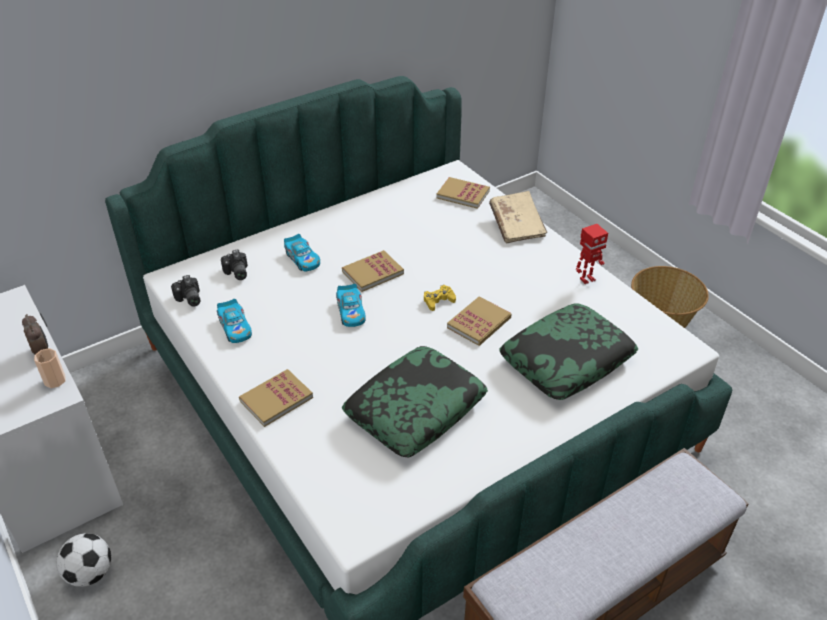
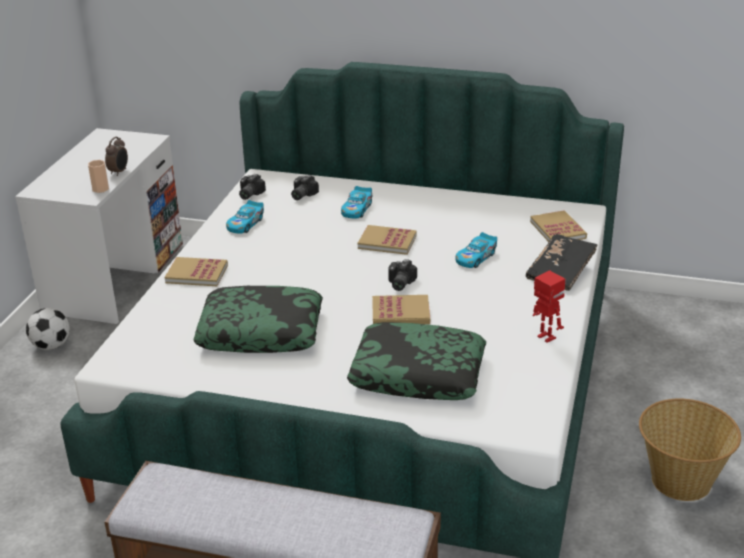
camera: 50 degrees right, 10 degrees down
(351, 312) = (328, 256): toy car -> toy car (475, 257)
(438, 301) = (399, 283): yellow game controller -> camera
(516, 225) = (561, 272): beige book -> black book
(586, 279) = (545, 338): toy robot -> toy robot turned 150 degrees counterclockwise

